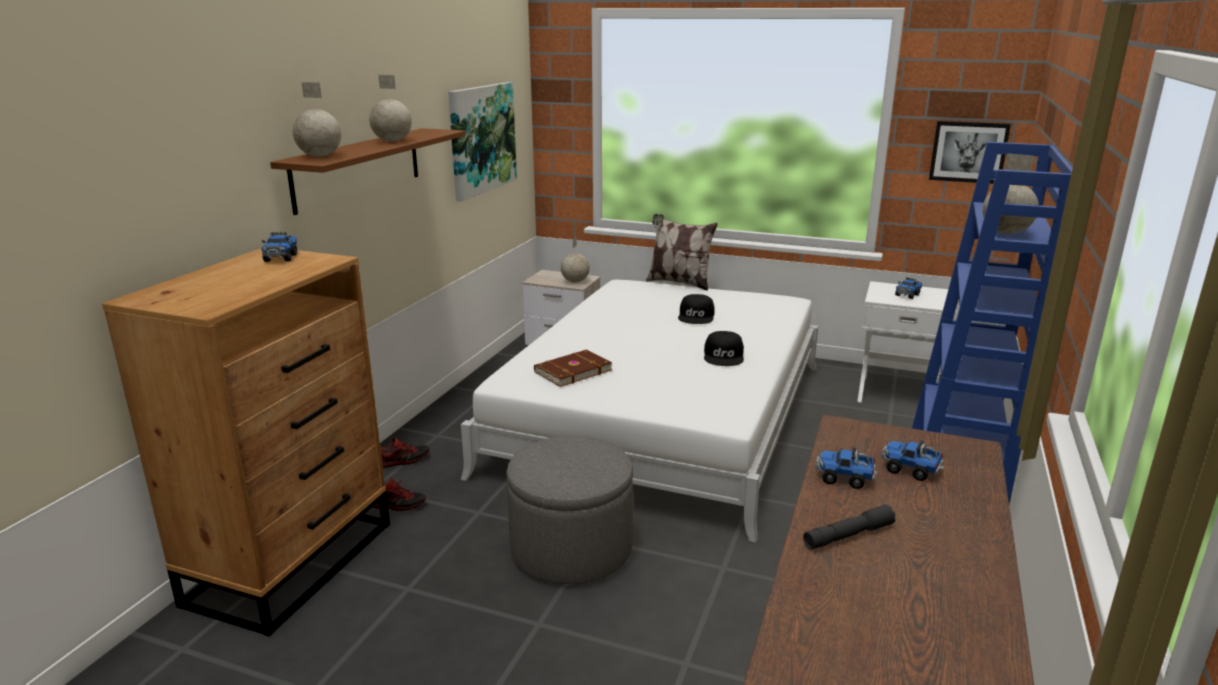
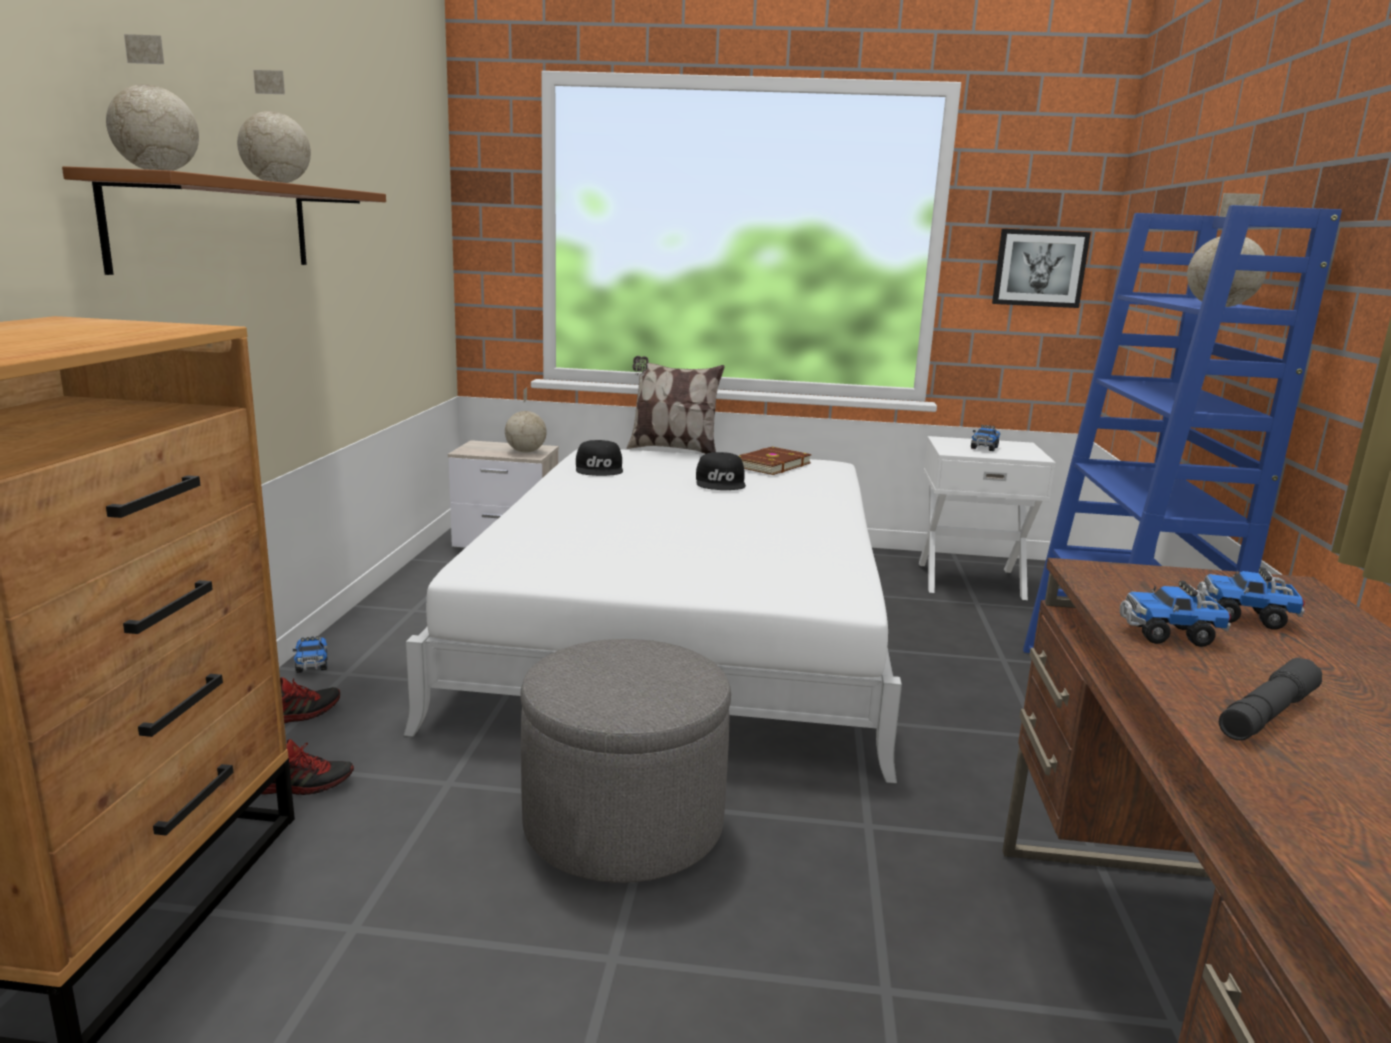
camera: 15 degrees left, 5 degrees down
(281, 258) = (91, 324): toy truck -> toy truck (312, 665)
(481, 139) = (392, 234): picture -> none
(572, 371) = (578, 550): brown book -> brown book (769, 464)
(724, 356) = (786, 525): black cap -> black cap (600, 468)

